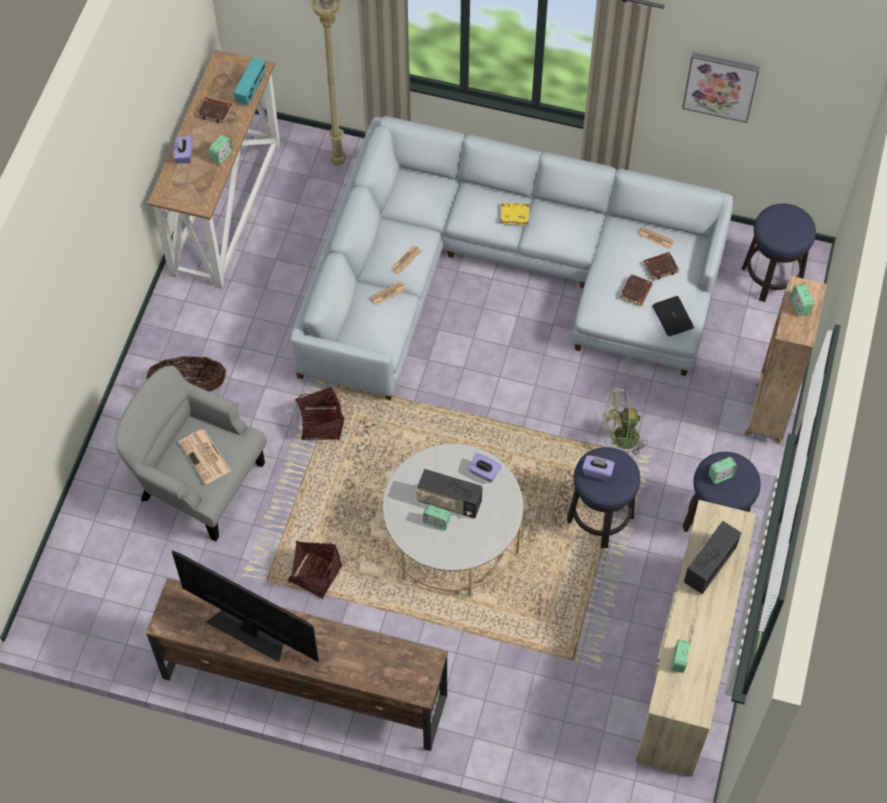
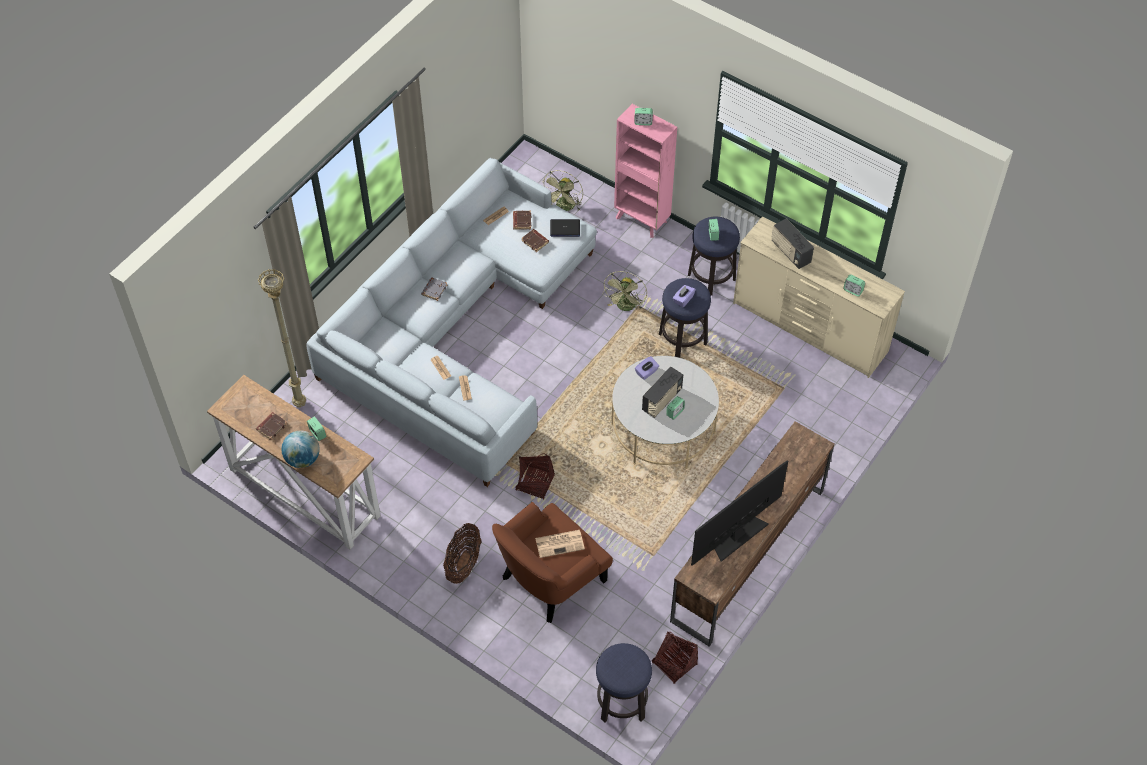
camera: 70 degrees left, 5 degrees down
(184, 154) = (303, 459): purple tissue box -> globe
(198, 482) = (550, 579): grey armchair -> brown armchair
(251, 90) = (262, 396): radio -> none
(315, 575) = (660, 523): basket -> basket (674, 663)
(515, 215) = (434, 290): yellow book -> grey book
(720, 86) = (452, 96): picture -> none
(744, 322) = (564, 207): none -> green fan
(768, 414) = (642, 220): brown bookcase -> pink bookcase
(771, 277) = (535, 181): stool -> stool (622, 702)

